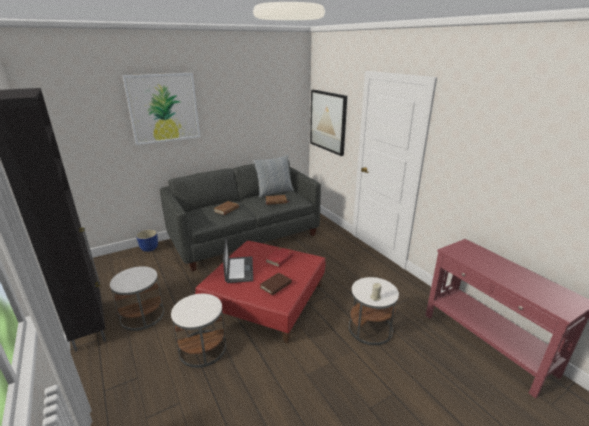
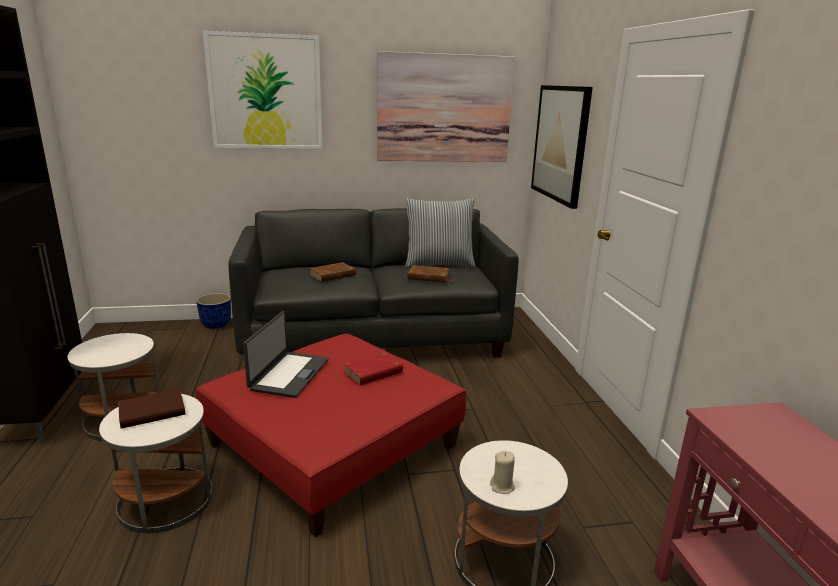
camera: 20 degrees right, 5 degrees down
(263, 106) = (444, 109): none -> picture
(275, 285) = (328, 414): brown book -> brown book (152, 412)

